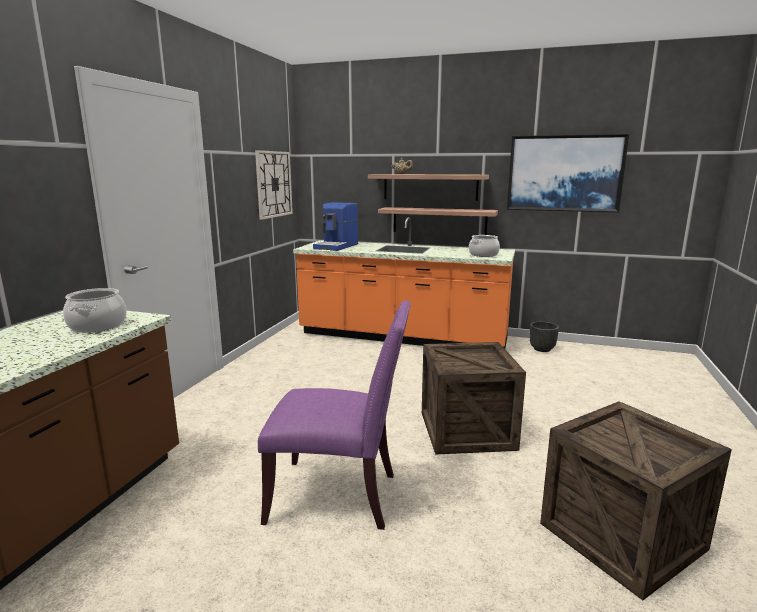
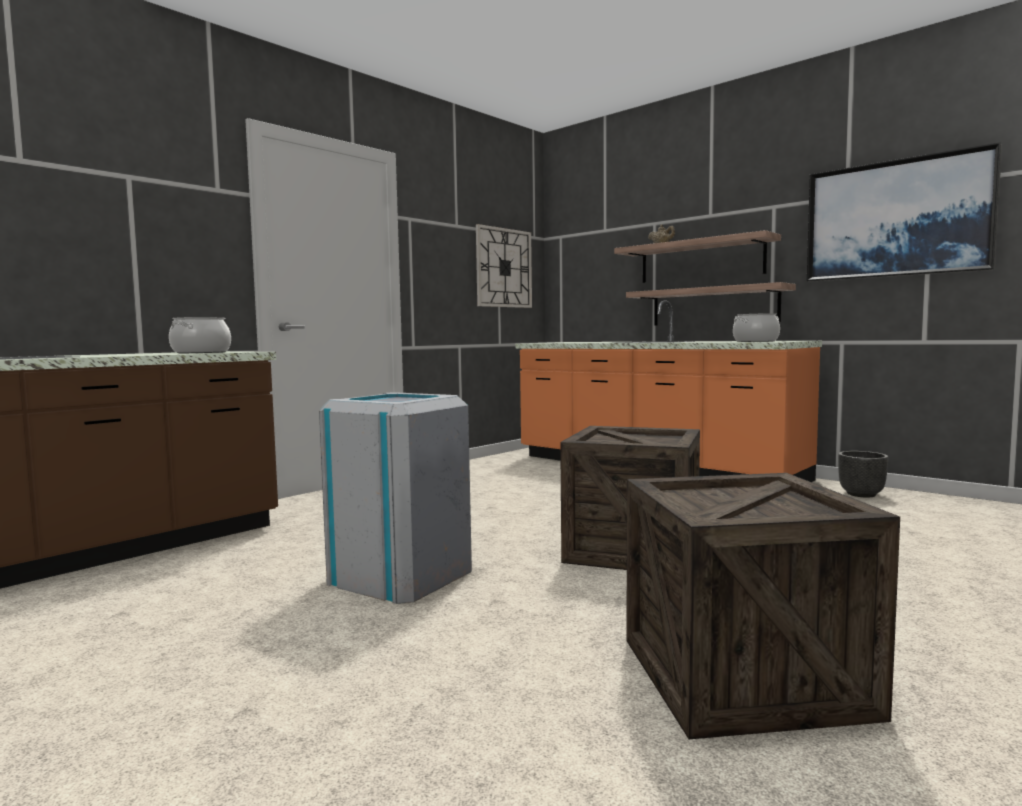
camera: 25 degrees right, 10 degrees down
(337, 246) = (573, 342): coffee machine -> none
(339, 496) = (400, 575): purple chair -> grey trash can

